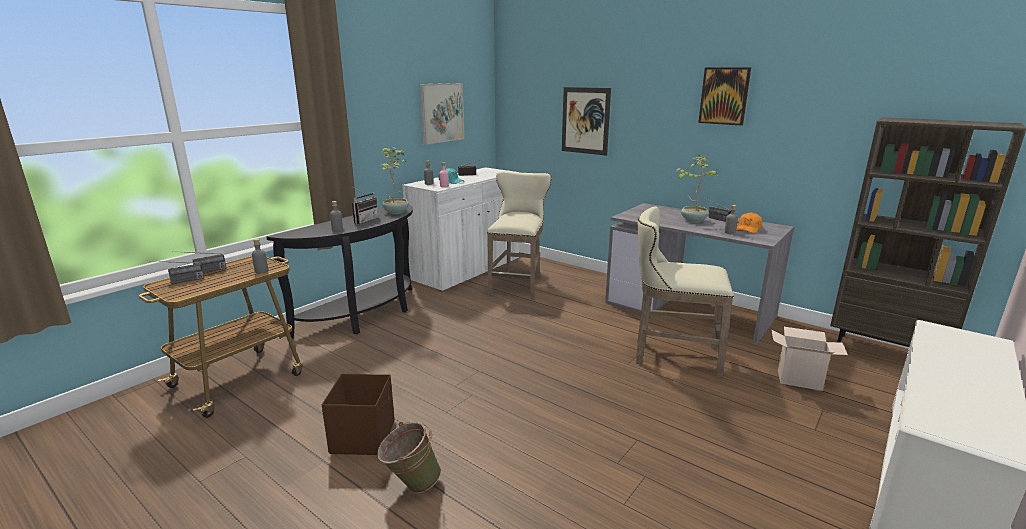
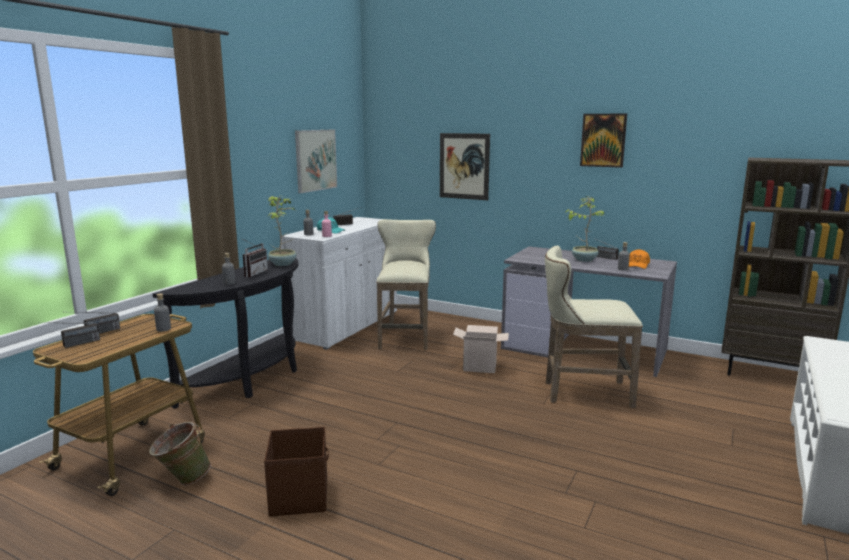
camera: 10 degrees left, 5 degrees down
(410, 485) = (368, 535): green bucket -> green bucket (182, 480)
(800, 379) = (705, 404): cardboard box -> cardboard box (481, 367)

